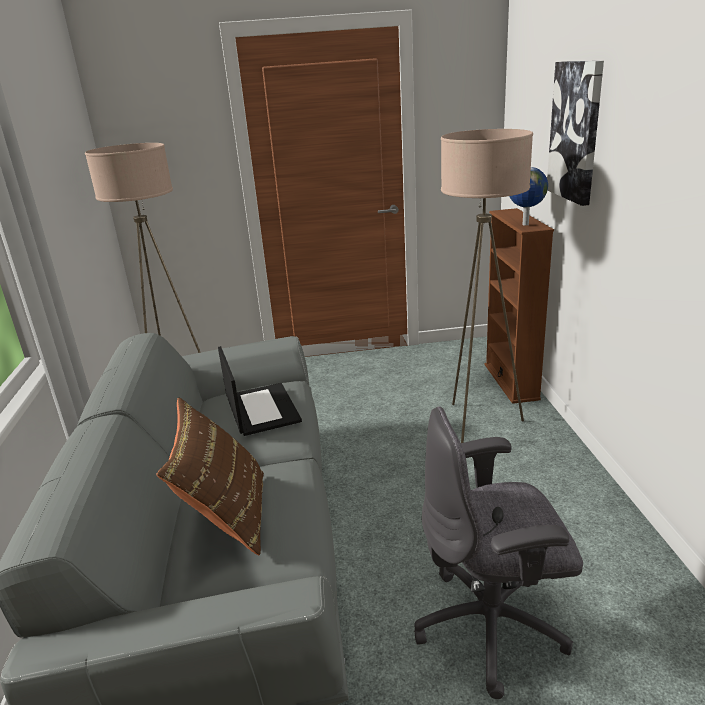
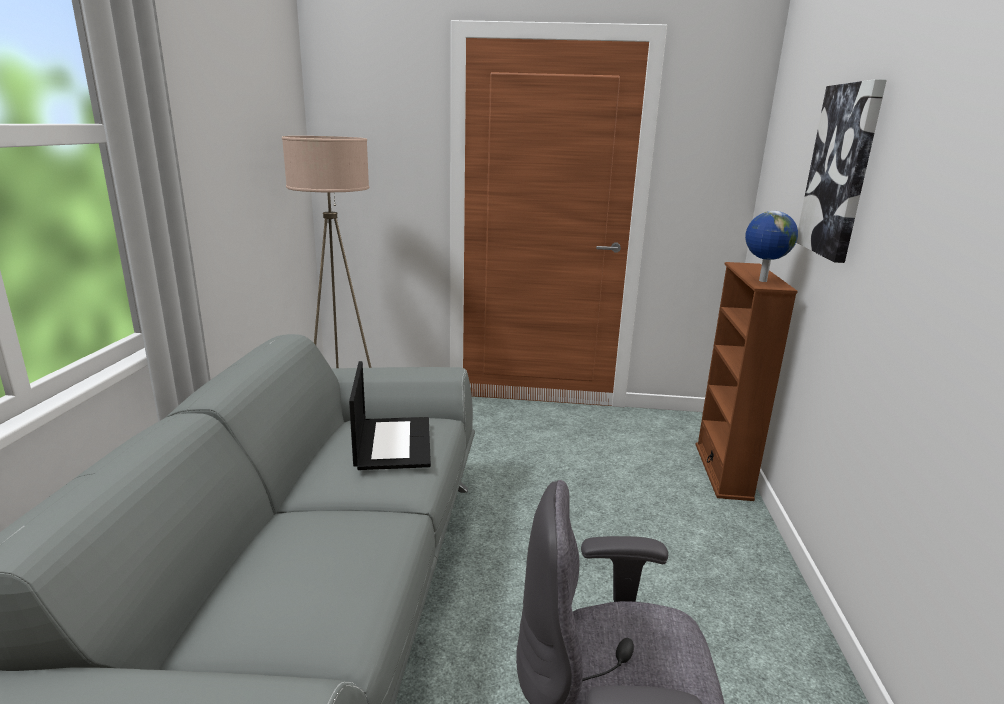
camera: 10 degrees right, 5 degrees down
(226, 515) = (286, 564): brown pillow -> none
(478, 423) = (667, 514): beige floor lamp -> none

